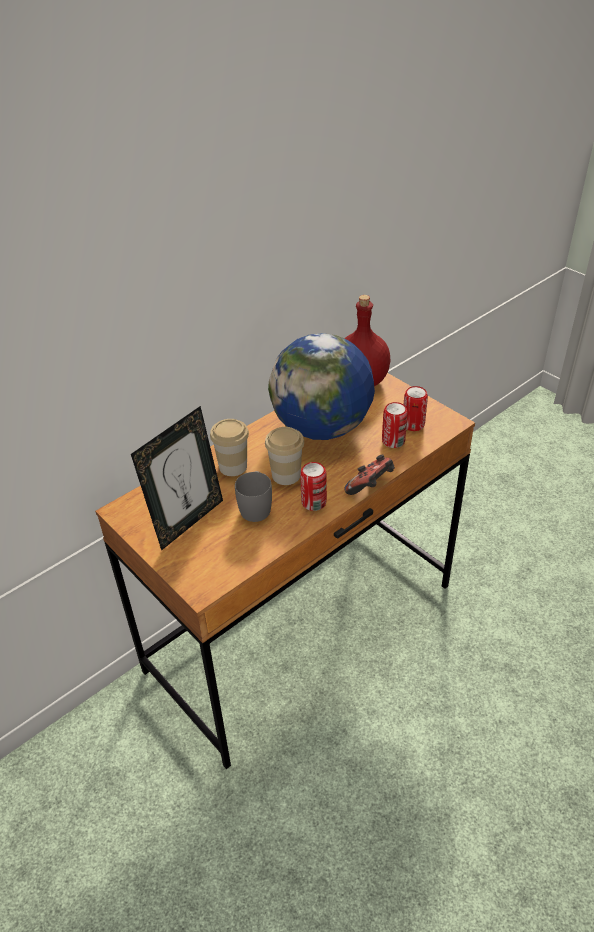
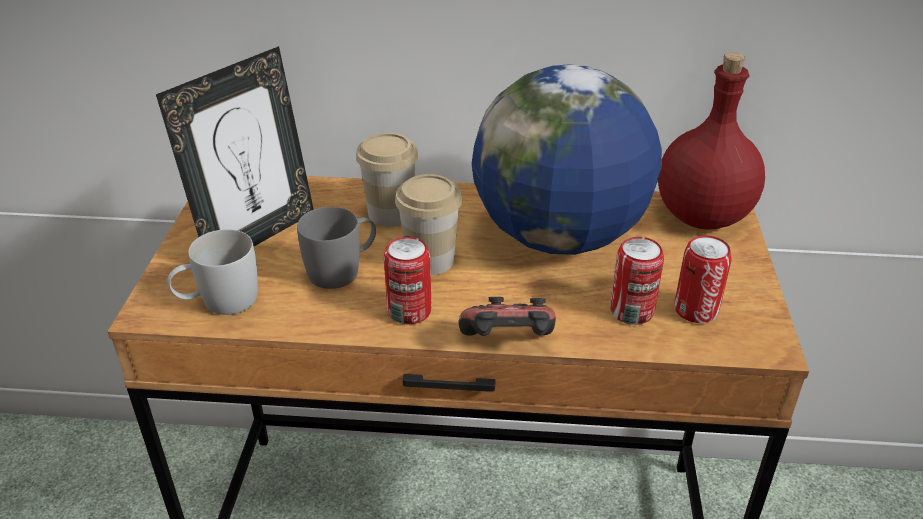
camera: 45 degrees right, 5 degrees down
(188, 521) = (257, 236): picture frame -> picture frame turned 45 degrees counterclockwise
(226, 561) = (219, 302): none -> white mug

